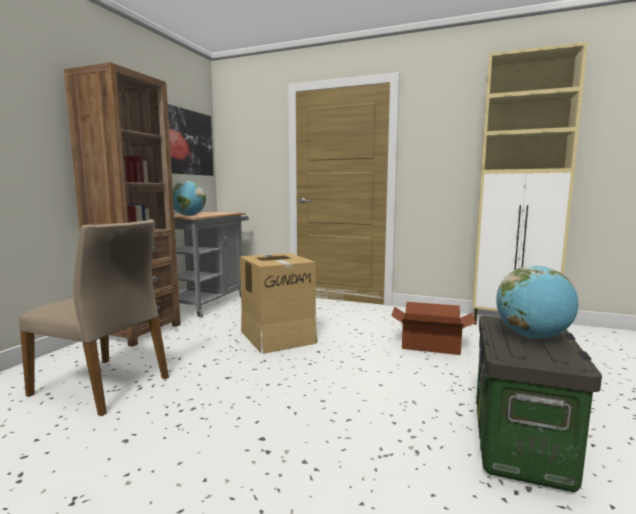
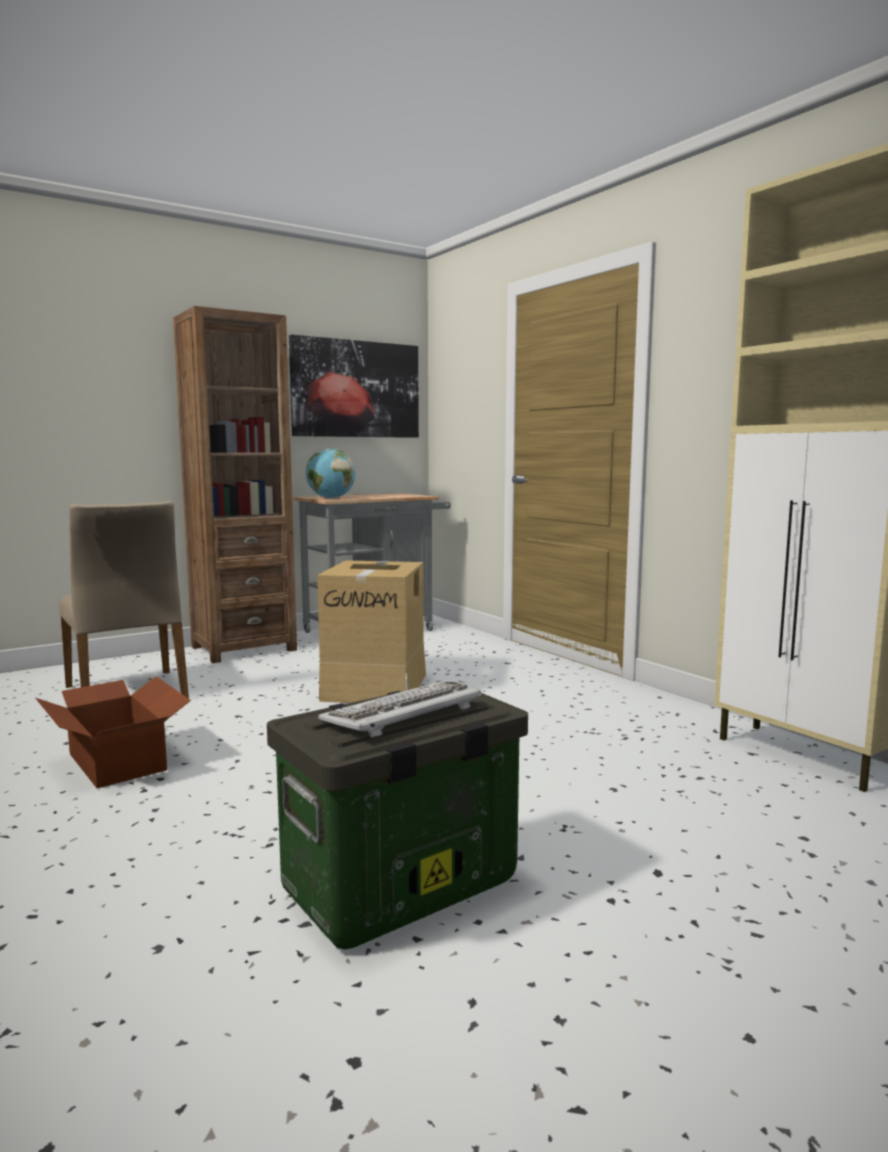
camera: 35 degrees right, 0 degrees up
(430, 345) = (563, 747): cardboard box -> cardboard box (118, 761)
(532, 337) = (403, 713): globe -> keyboard

